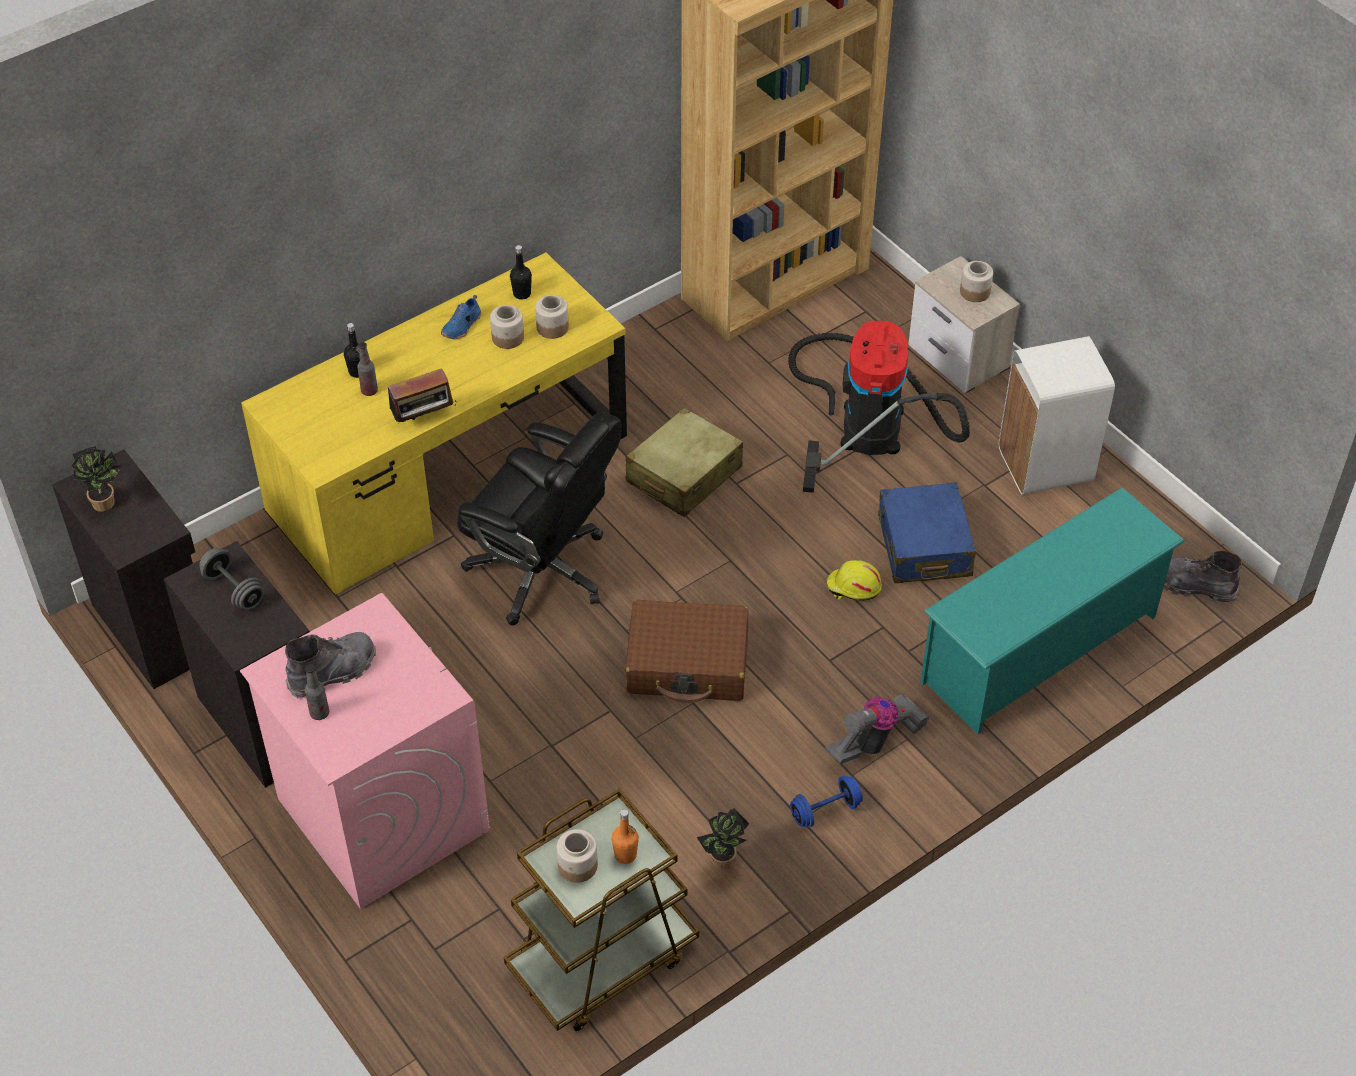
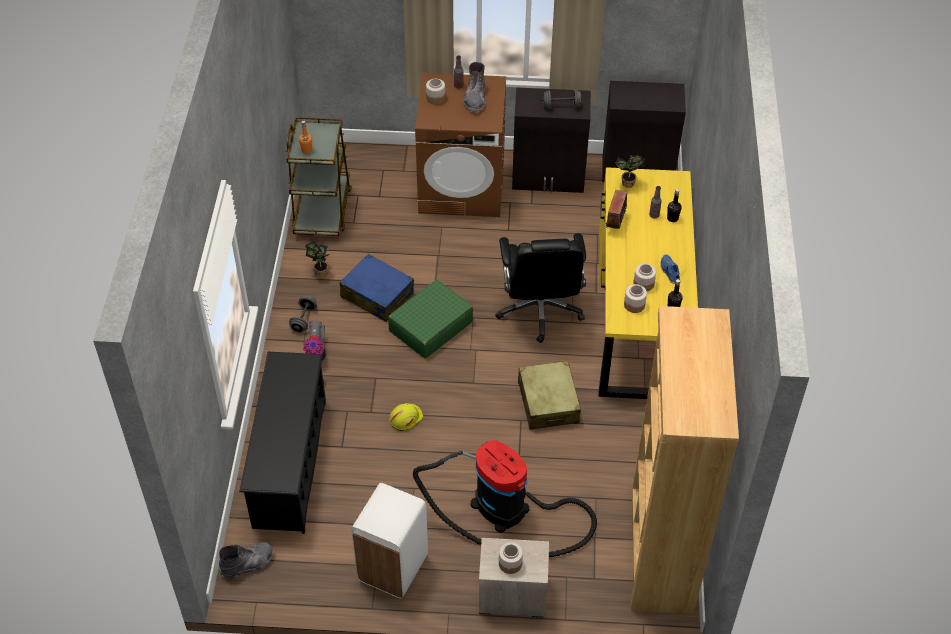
camera: 130 degrees right, 0 degrees up
(107, 503) = (654, 93): potted plant -> potted plant (627, 184)
(382, 813) = (462, 188): pink washing machine -> brown washing machine
(542, 571) = (540, 310): black office chair -> black office chair turned 75 degrees counterclockwise
(578, 866) = (318, 135): jar -> jar (435, 98)
(688, 663) = (430, 326): brown suitcase -> green suitcase
(825, 811) = (304, 320): blue dumbbell -> grey dumbbell
(924, 546) = (399, 467): blue suitcase -> blue suitcase (377, 295)
(1040, 649) = (290, 464): turquoise shoe rack -> black shoe rack

